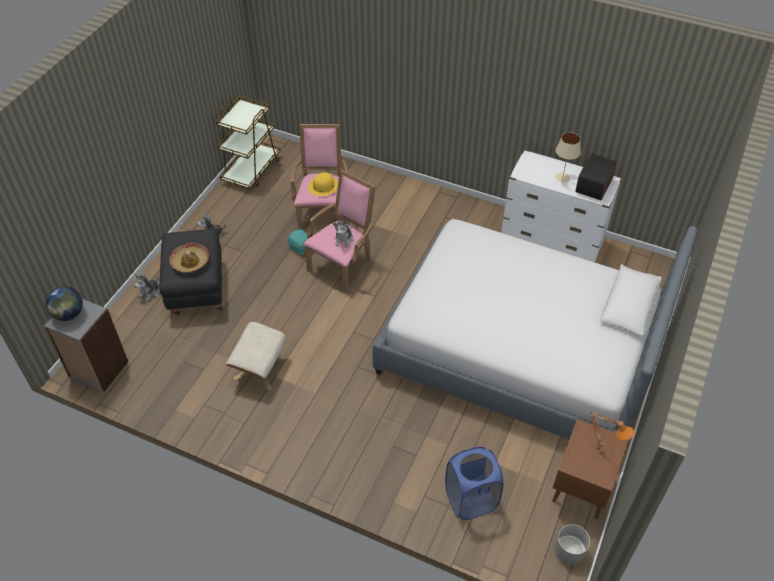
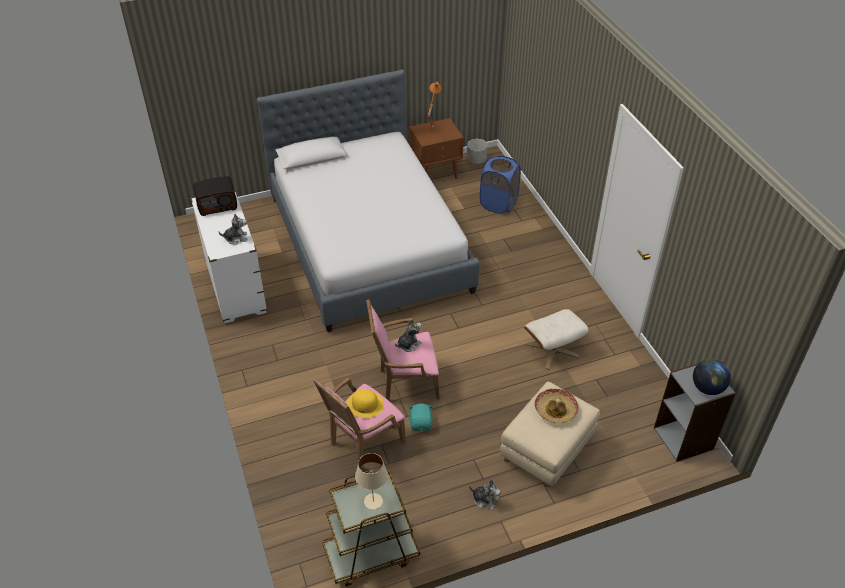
camera: 135 degrees left, 5 degrees down
(149, 292) = (592, 480): plush toy -> plush toy (236, 238)
(196, 288) = (546, 453): black ottoman -> beige ottoman
(562, 177) = (224, 224): beige table lamp -> beige table lamp (373, 501)

